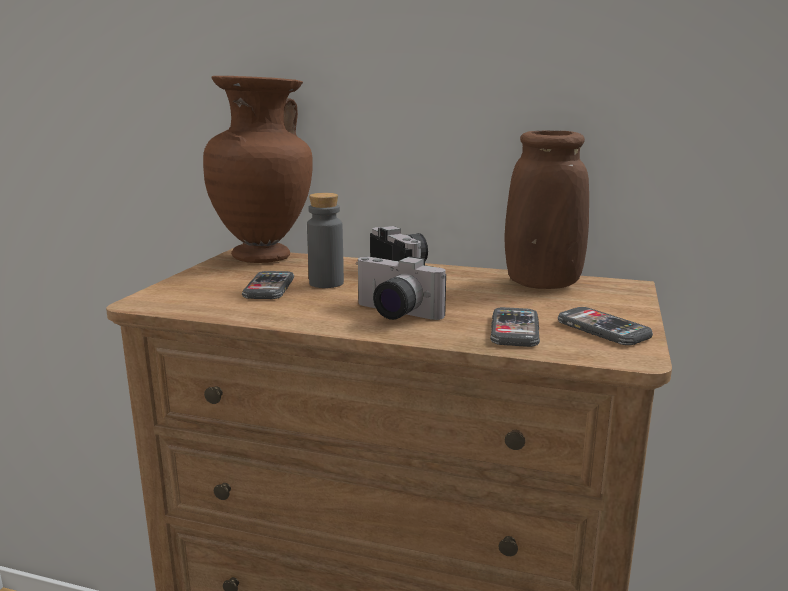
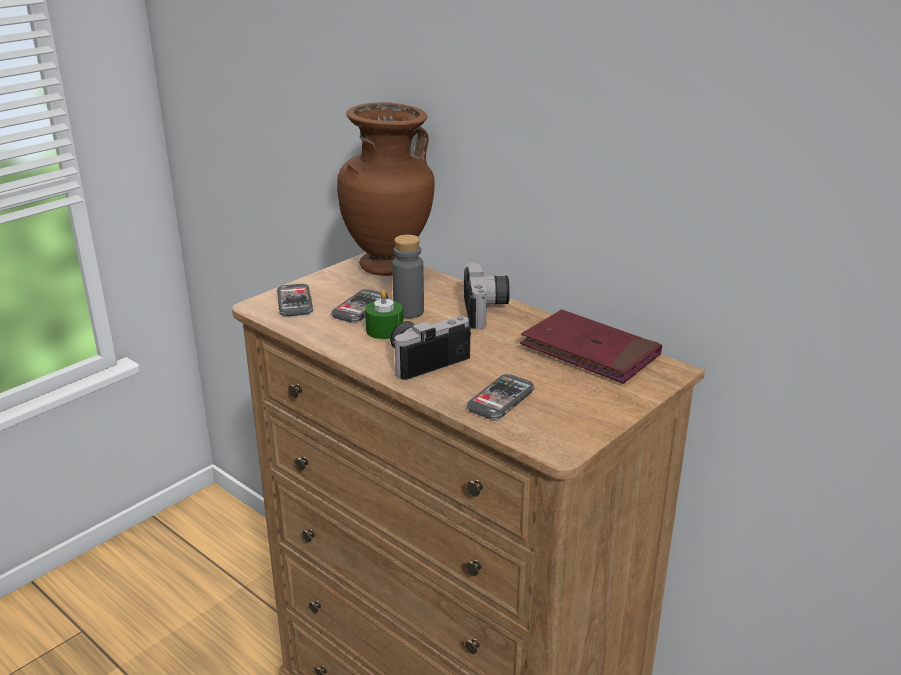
camera: 25 degrees right, 10 degrees up
(318, 299) = (384, 330): none -> green candle
(393, 314) = (425, 359): camera -> camera turned 90 degrees clockwise
(542, 284) = (590, 351): brown vase -> red book
(603, 329) = (574, 416): phone -> phone (294, 302)

